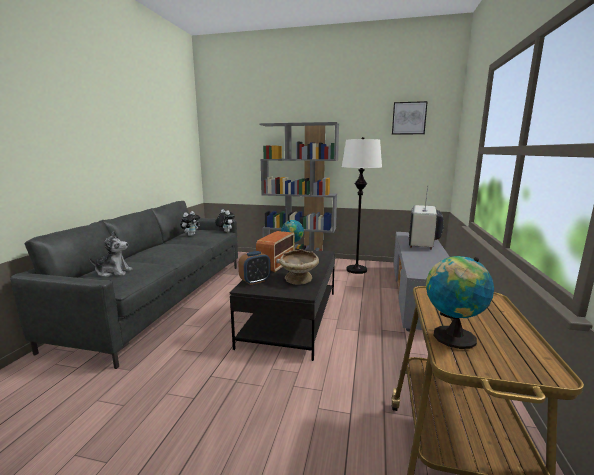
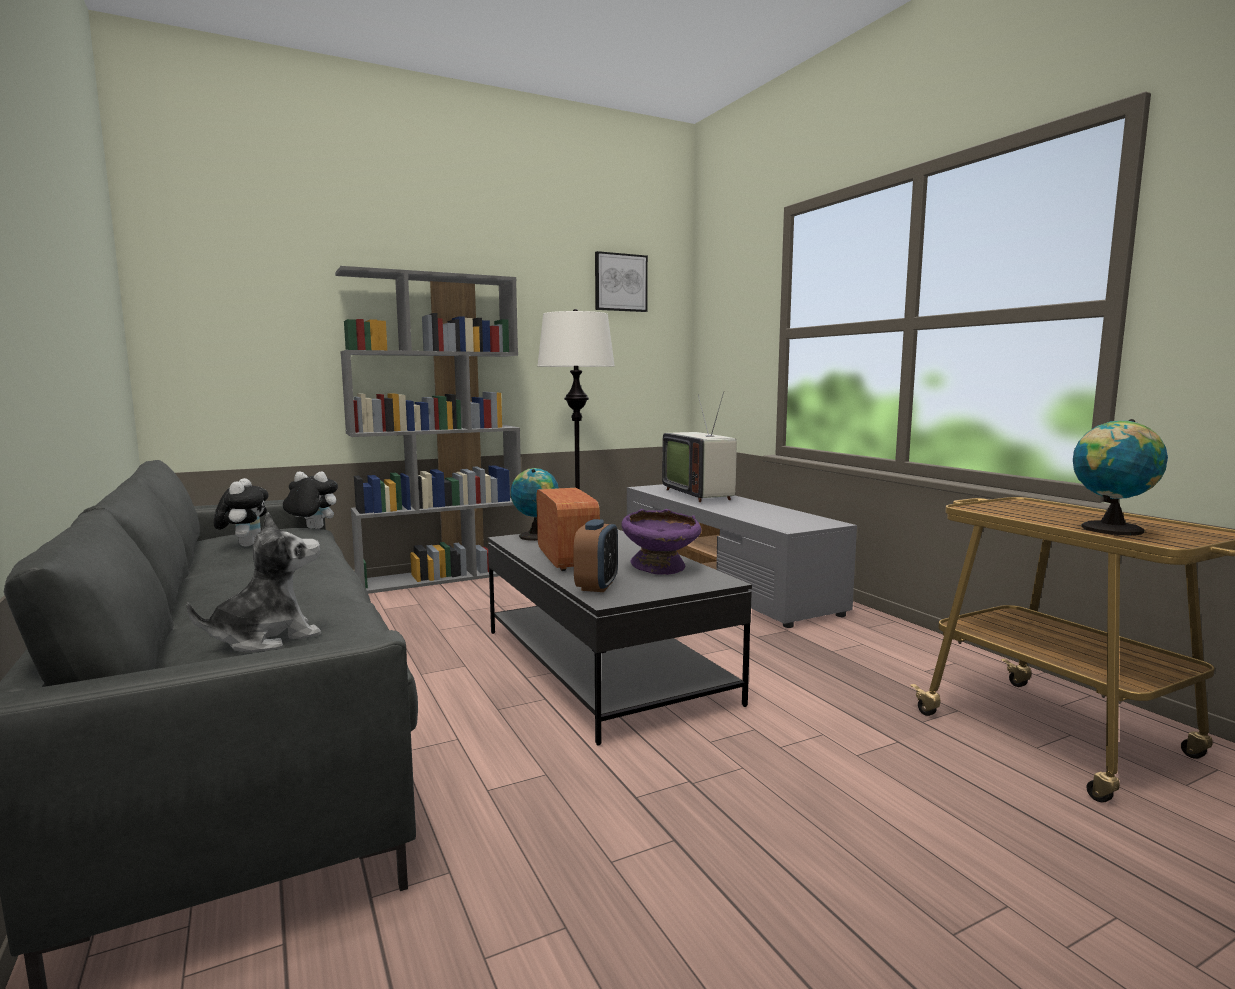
camera: 40 degrees left, 5 degrees down
(299, 280) = (661, 568): beige bowl -> purple bowl

